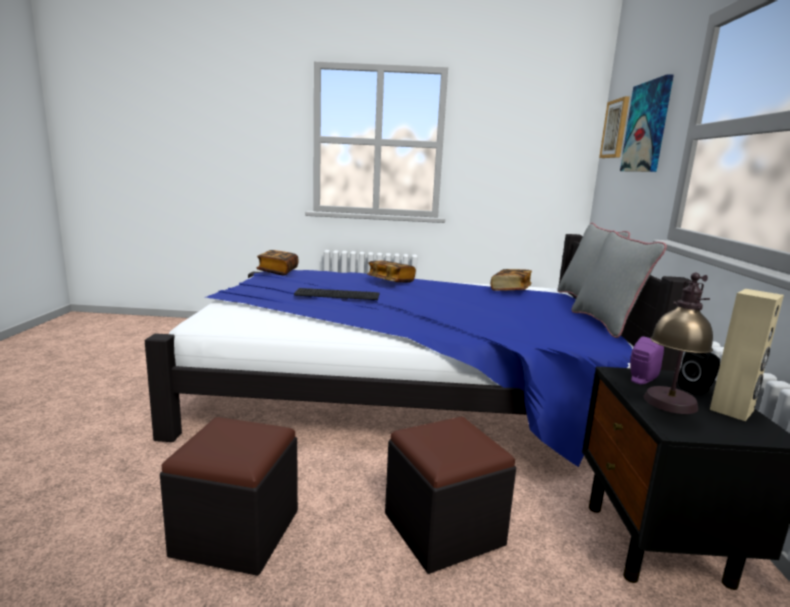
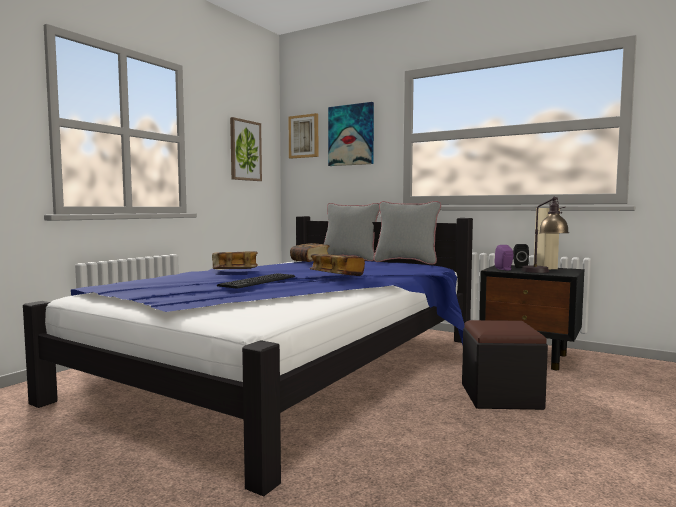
camera: 60 degrees left, 10 degrees down
(236, 533) = (477, 465): black ottoman -> none
(278, 271) = (113, 285): book -> book (337, 276)
(532, 150) = (245, 150): none -> picture

